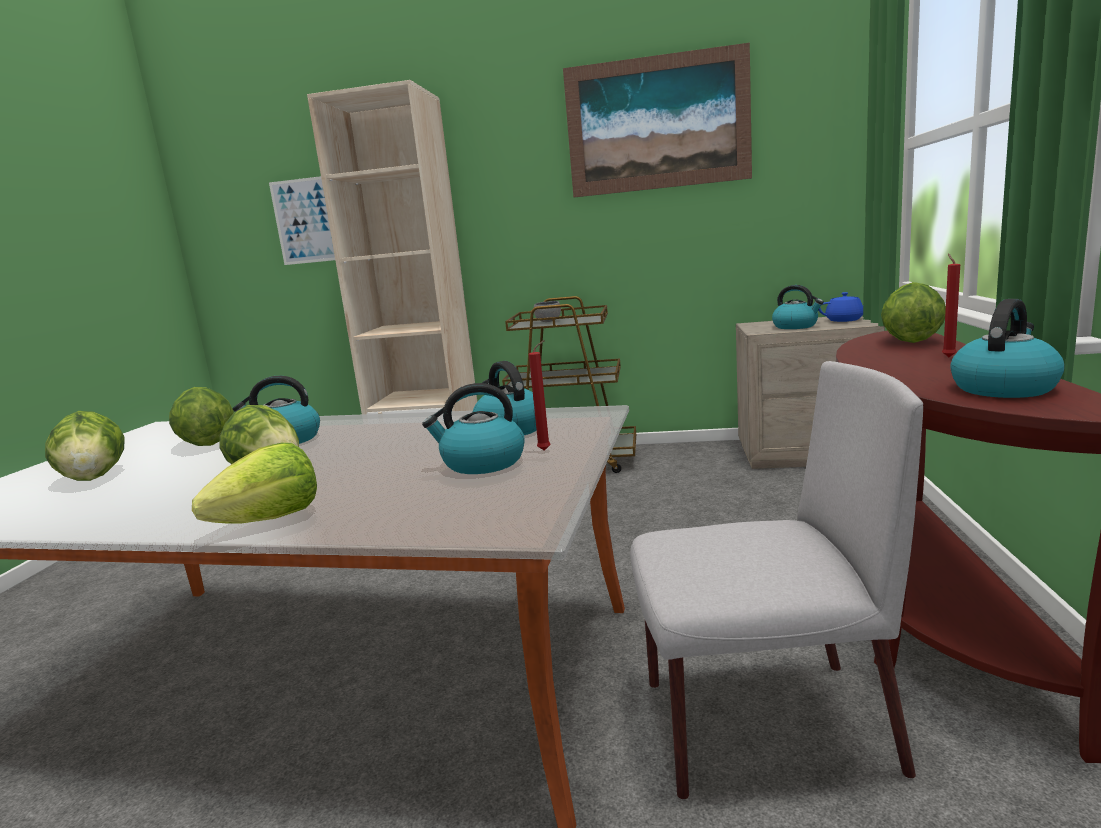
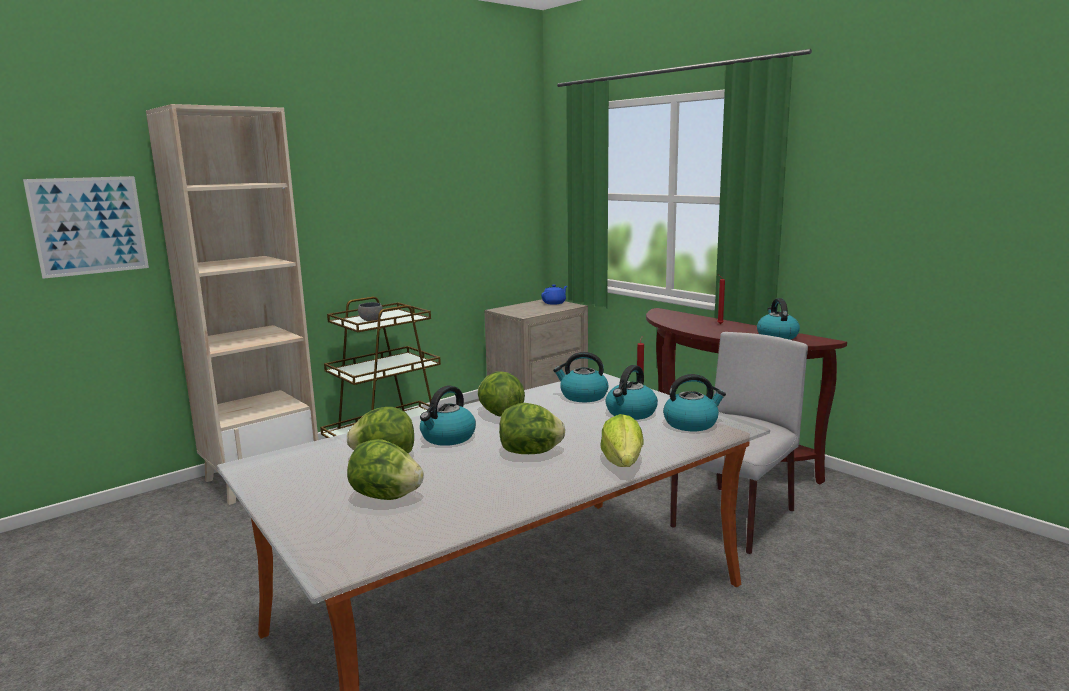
camera: 50 degrees left, 0 degrees up
(657, 123) = (427, 158): picture -> none
(796, 326) = (536, 309): kettle -> kettle (691, 423)
(909, 341) = (680, 317): lettuce -> lettuce (500, 414)

